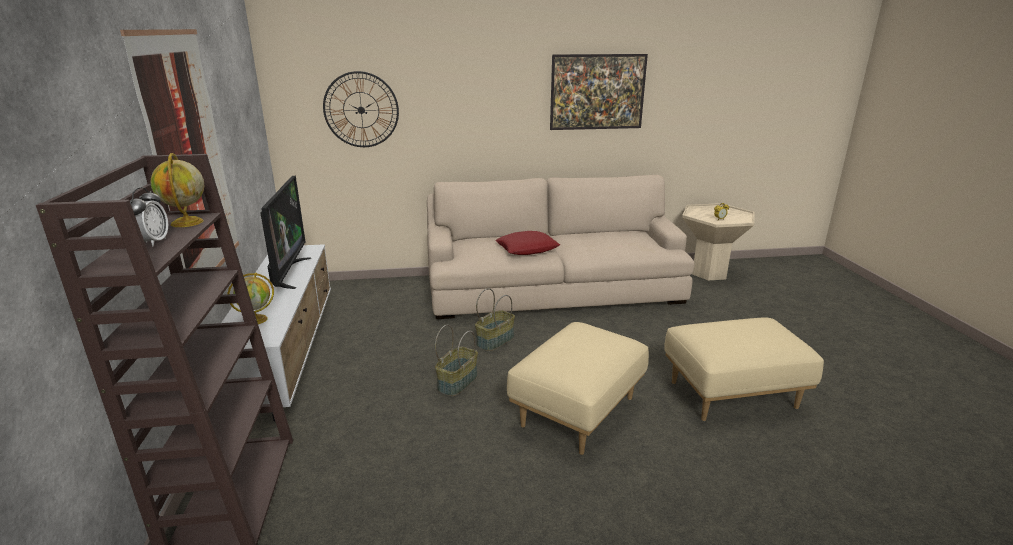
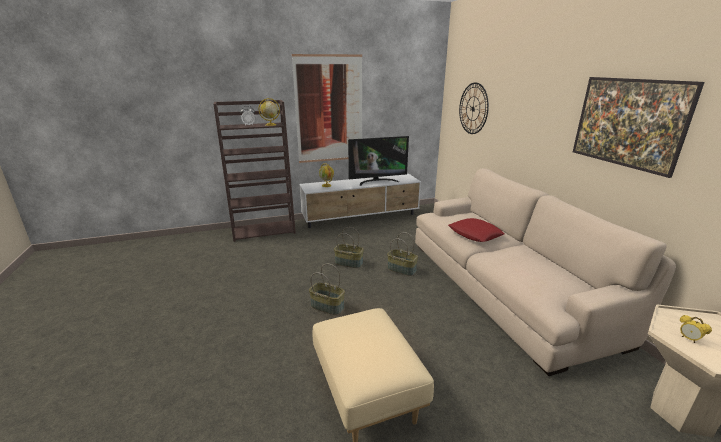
camera: 80 degrees right, 0 degrees up
(577, 411) = (328, 306): beige ottoman -> basket

